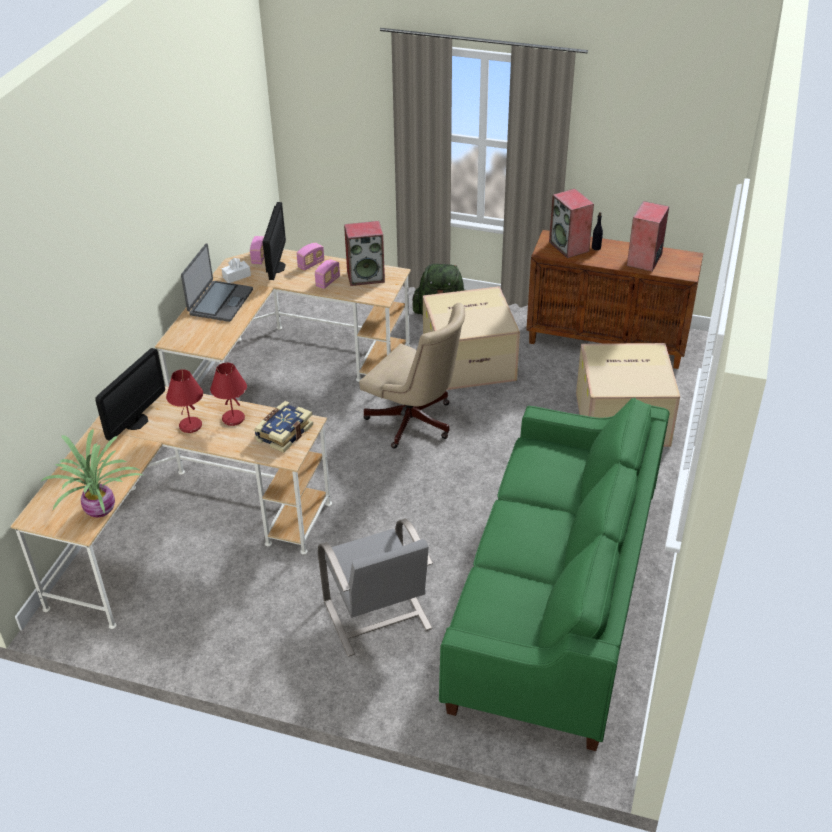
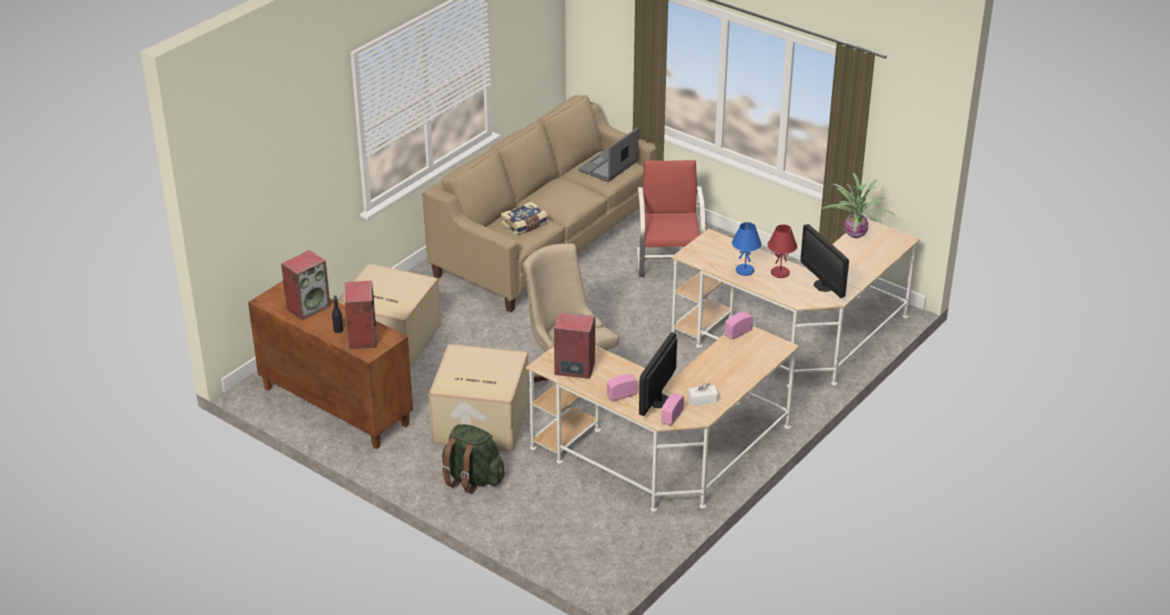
camera: 160 degrees left, 5 degrees down
(136, 421) = (823, 285): monitor -> monitor turned 75 degrees counterclockwise
(220, 302) = (728, 375): laptop -> laptop (609, 167)
(233, 419) = (745, 271): red table lamp -> blue table lamp
(283, 433) = (709, 253): book -> book (525, 225)
(328, 282) = (614, 371): radio -> radio (738, 333)
(377, 617) = (669, 261): grey chair -> red chair
(555, 602) = (545, 243): green sofa -> beige sofa

